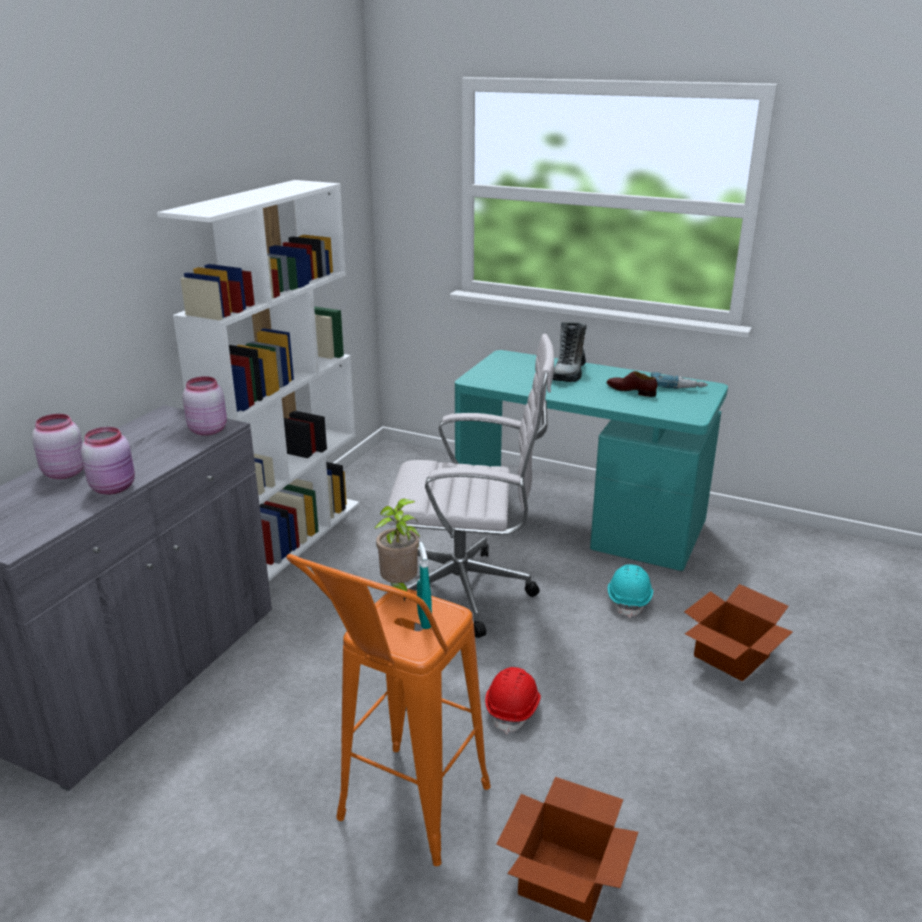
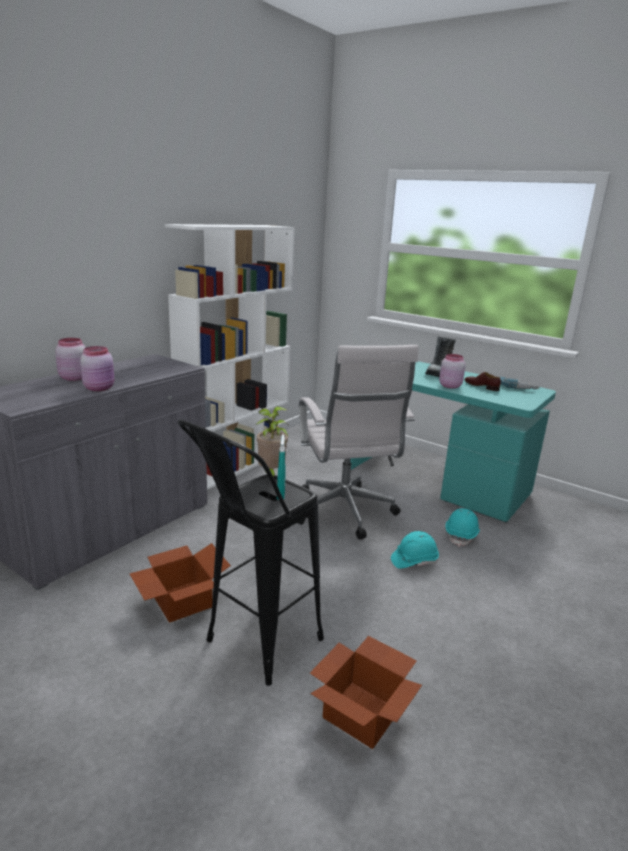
camera: 10 degrees right, 5 degrees down
(207, 430) = (175, 368): pink jar -> pink jar (449, 386)
(402, 820) = (252, 650): orange stool -> black stool
(468, 592) = (345, 513): white office chair -> white office chair turned 60 degrees clockwise
(513, 708) = (356, 591): red hard hat -> none
(577, 649) = (414, 561): none -> turquoise hard hat
(729, 656) = (530, 583): cardboard box -> cardboard box (180, 601)

